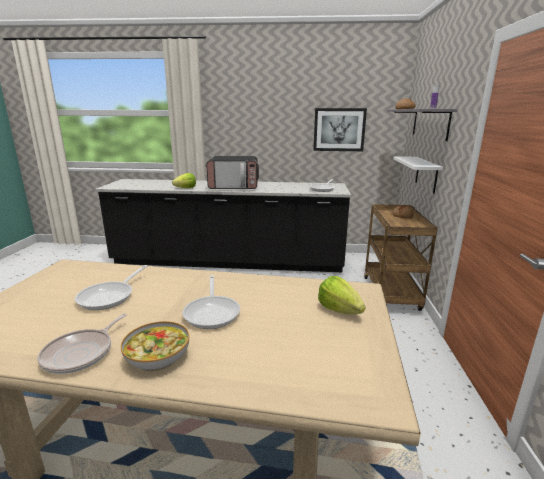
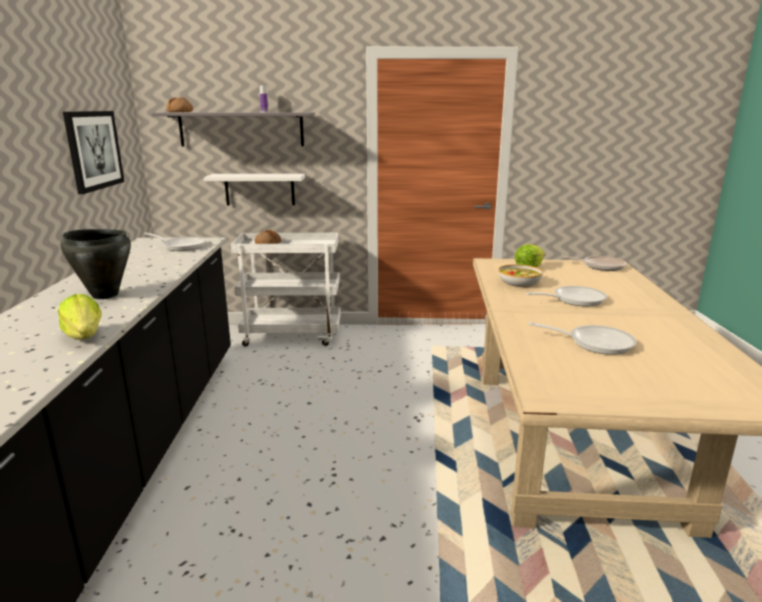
camera: 95 degrees left, 0 degrees up
(81, 353) = (683, 332): frying pan -> frying pan (601, 266)
(158, 356) = (649, 308): bowl -> bowl (518, 283)
(234, 186) = (105, 295): microwave -> black cooking pot
(392, 294) = (293, 335): brown cart -> white cart

